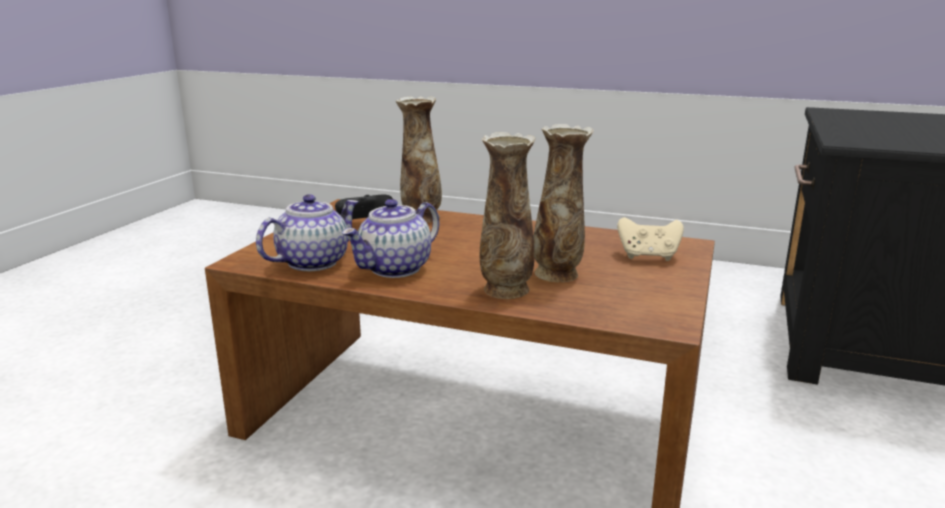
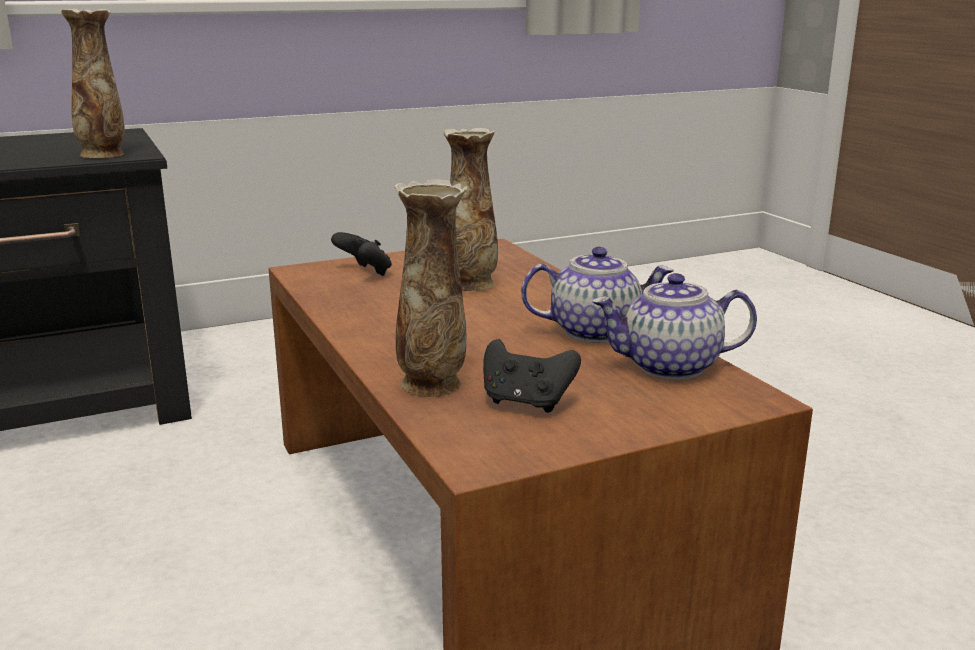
camera: 135 degrees left, 0 degrees up
(506, 290) = (540, 287): vase -> vase (104, 154)
(648, 256) = (365, 273): beige game controller -> black game controller

